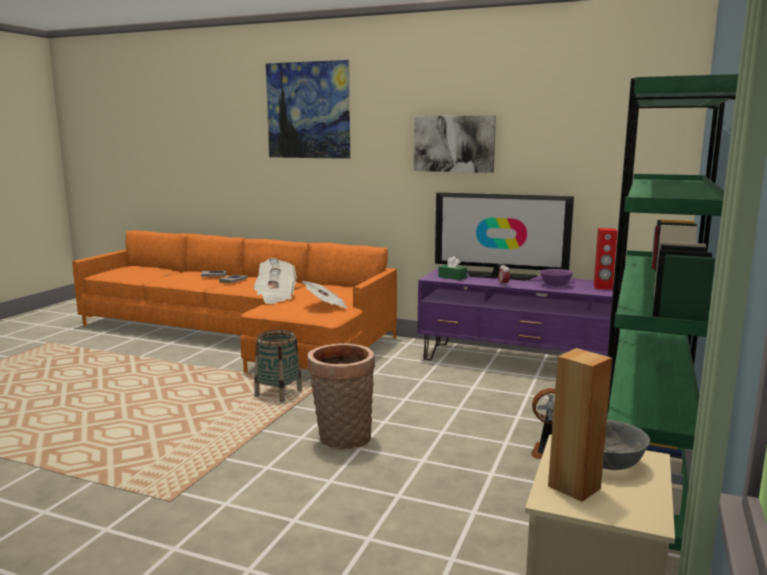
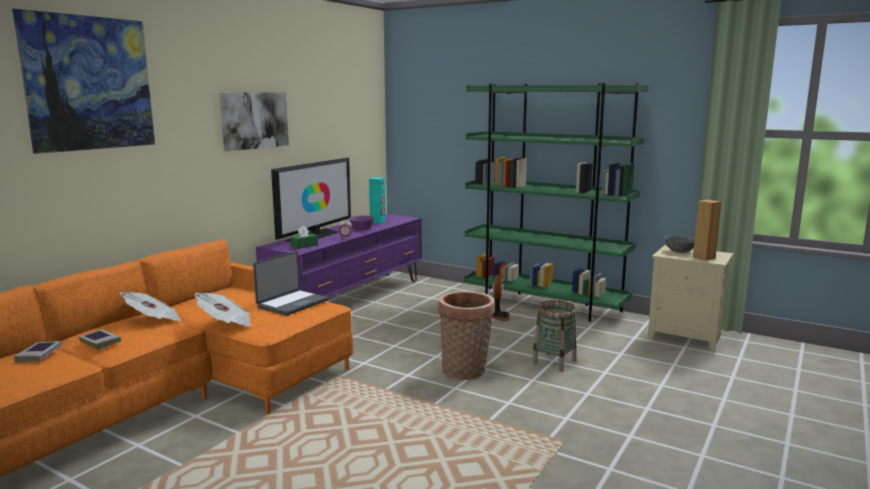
camera: 80 degrees left, 0 degrees up
(278, 394) = (350, 396): basket -> basket (554, 362)
(326, 306) = (292, 303): newspaper -> laptop
(602, 287) = (378, 222): red speaker -> turquoise speaker

